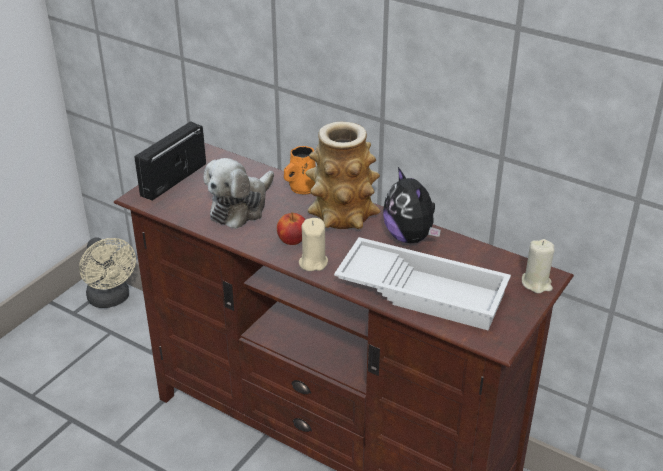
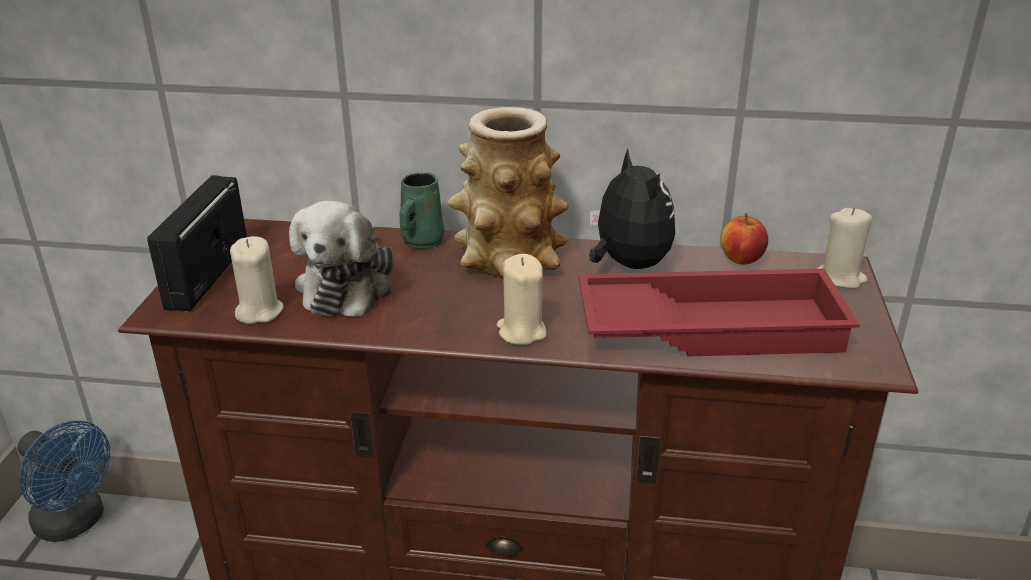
camera: 25 degrees left, 5 degrees down
(111, 299) = (76, 523): beige fan -> blue fan
(185, 210) = (259, 311): none -> beige candle
(292, 240) = (464, 311): apple -> apple (741, 259)
(301, 189) = (421, 242): orange mug -> green mug
(410, 237) = (627, 264): plush toy -> plush toy turned 150 degrees counterclockwise
(423, 290) = (711, 326): white tray -> red tray

